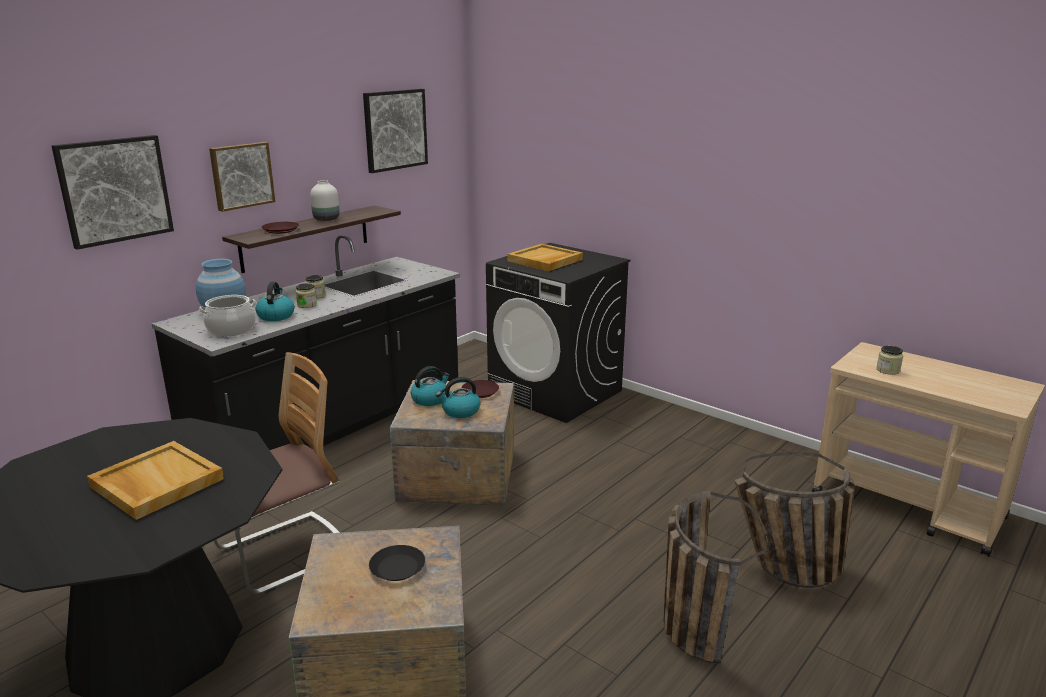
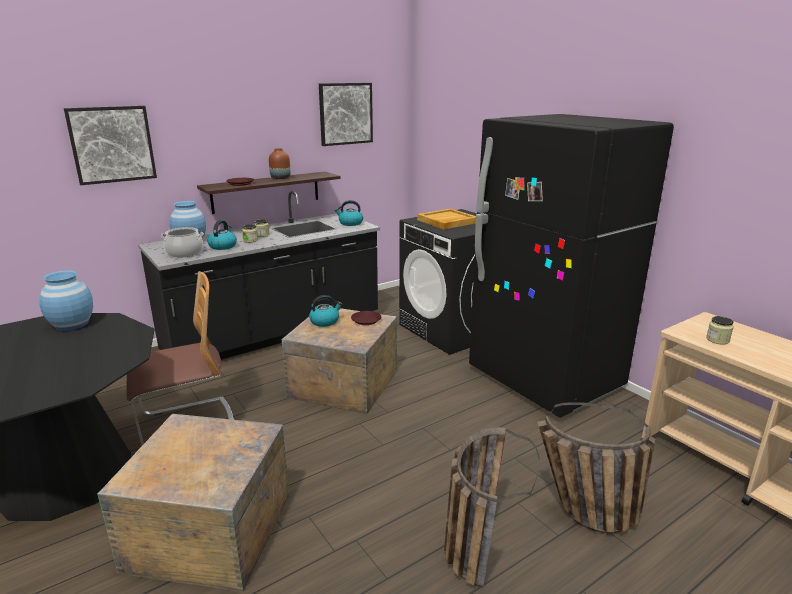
camera: 15 degrees right, 0 degrees up
(137, 439) = (72, 324): none -> blue vase
(156, 483) = (56, 357): beige tray -> none
(241, 175) = (214, 140): picture -> none
(326, 219) = (280, 178): white vase -> brown vase
(397, 568) = (212, 451): black plate -> none
(460, 411) = (341, 333): kettle -> kettle (350, 223)
(686, 438) = (544, 379): none -> black fridge

